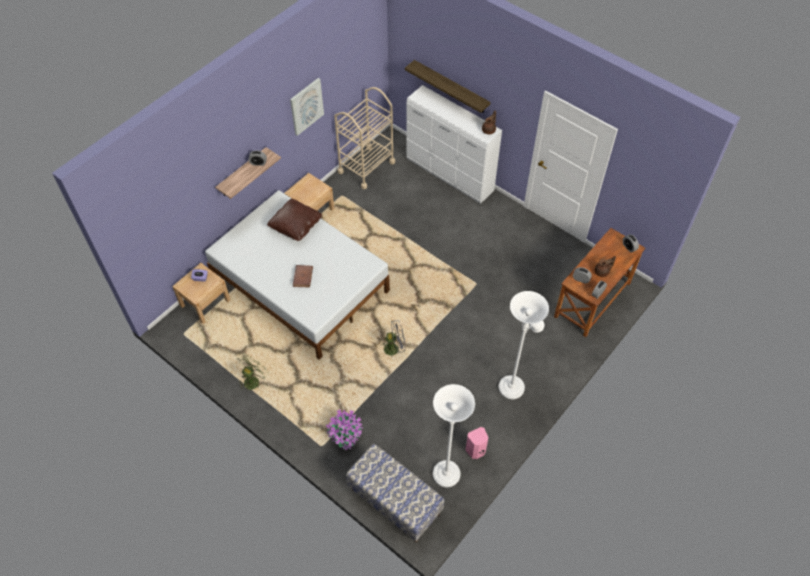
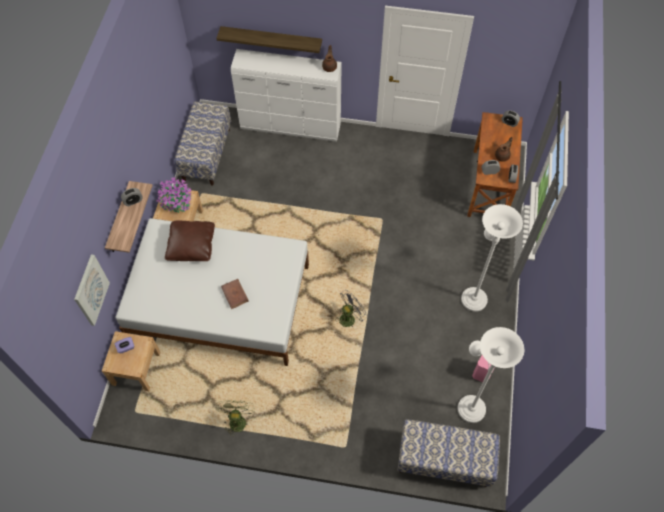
camera: 30 degrees left, 5 degrees up
(306, 106) = (146, 119): picture -> picture (91, 290)
(345, 435) = (359, 424): potted plant -> potted plant (177, 203)
(366, 167) = (206, 154): beige cart -> bench

